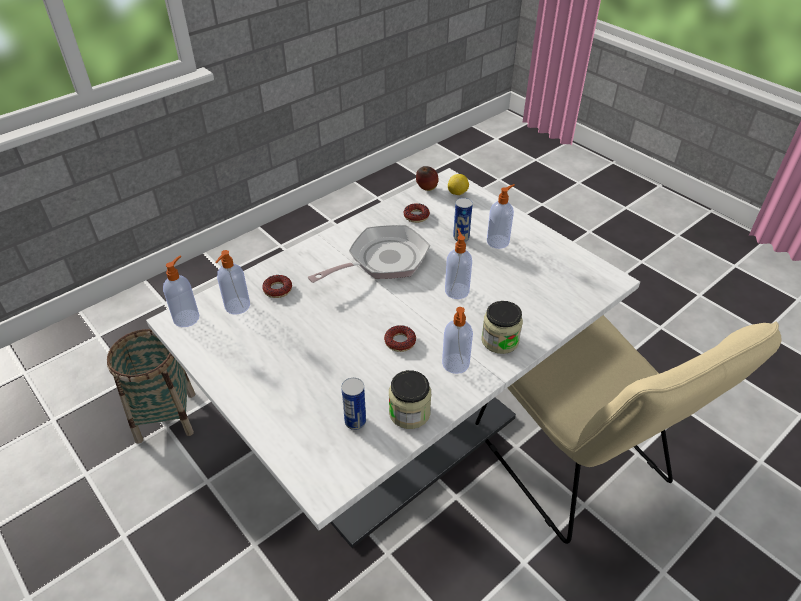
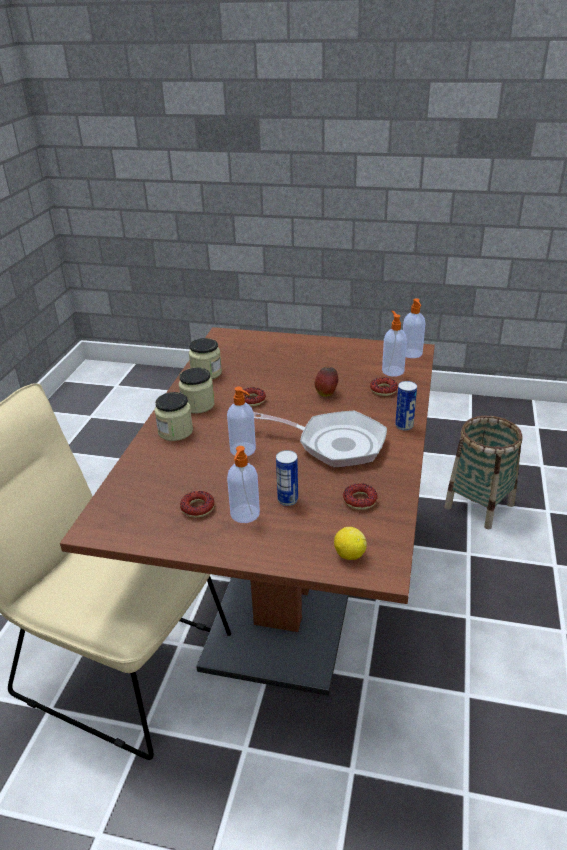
camera: 145 degrees right, 10 degrees down
(355, 421) = (235, 358): can -> can (404, 426)
(383, 260) = (335, 444): frying pan -> frying pan turned 90 degrees counterclockwise
(400, 440) = (288, 590): white dining table -> brown dining table
(426, 189) = (391, 541): apple -> apple (326, 394)
(455, 364) = (198, 405): soap dispenser -> jar
(527, 260) = (198, 508): none -> donut

